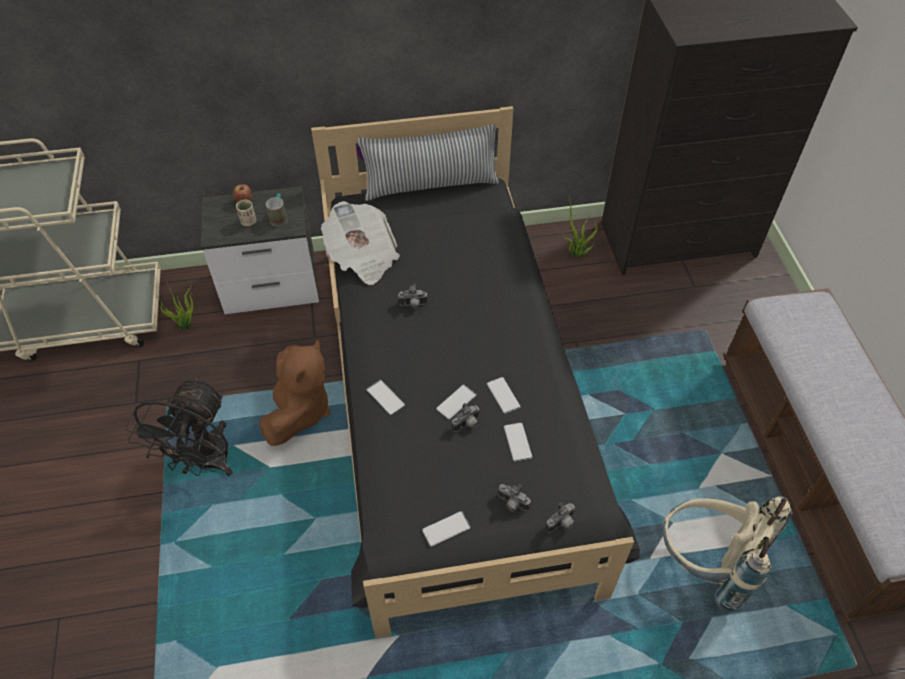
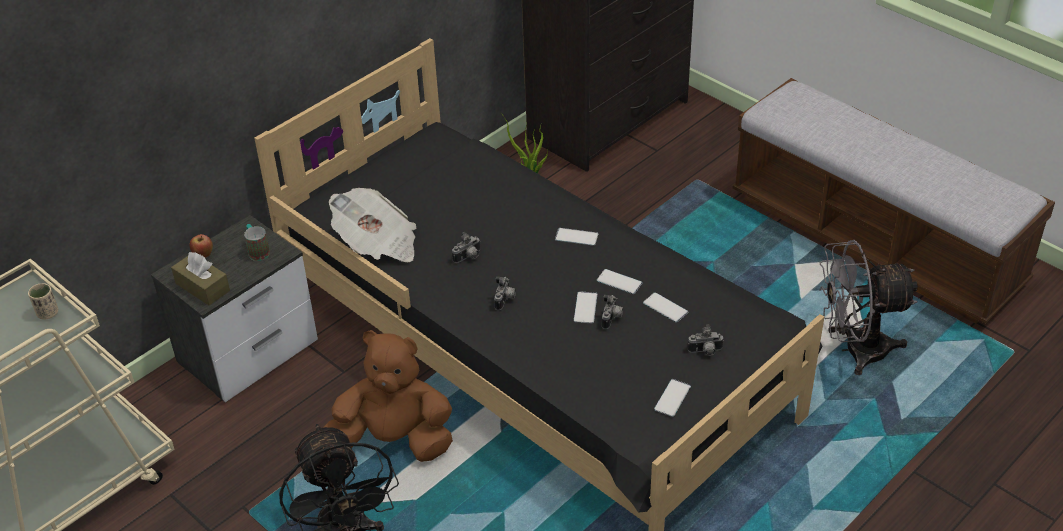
camera: 35 degrees left, 10 degrees down
(187, 325) = (191, 435): potted plant -> none
(221, 225) = (202, 287): none -> brown tissue box
(248, 221) = (228, 270): beige cup -> beige cup (47, 313)
(299, 411) = (395, 440): brown plush toy -> brown plush toy turned 60 degrees counterclockwise
(385, 397) = (520, 338): phone -> phone (576, 237)
(431, 185) = (377, 156): pillow -> none
(561, 524) = (756, 343): camera -> camera (505, 300)
(704, 565) = (854, 350): beige backpack -> grey fan

